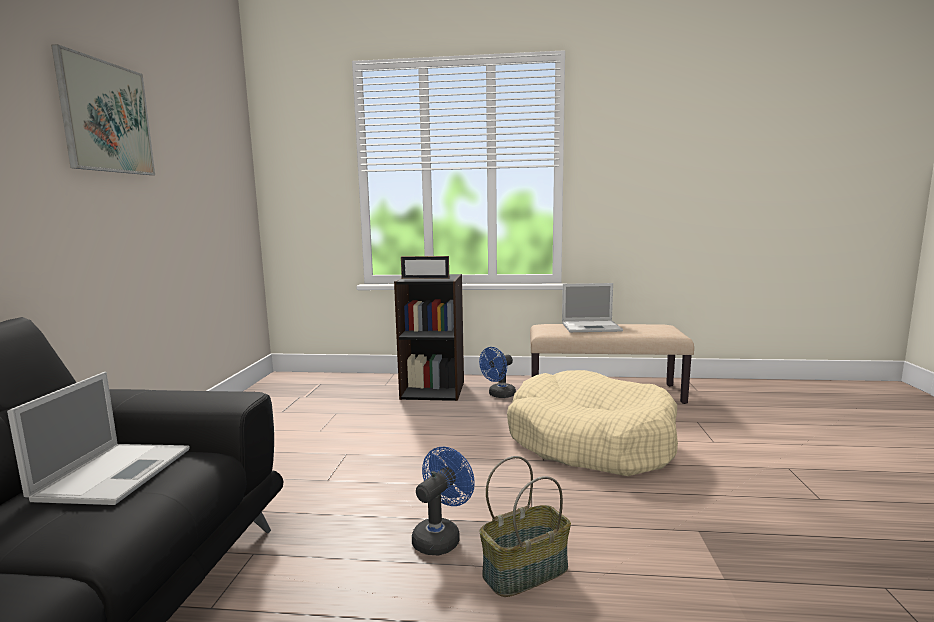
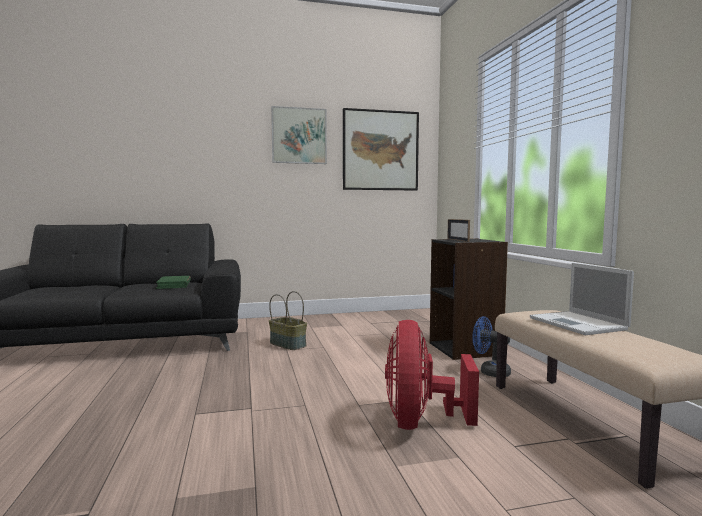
camera: 70 degrees right, 5 degrees down
(116, 472) = (174, 285): laptop -> green book
(207, 157) = (380, 150): none -> picture
(440, 537) = (229, 386): blue fan -> none
(525, 571) = (192, 414): basket -> basket (288, 344)
(590, 441) = (420, 422): beige dog bed -> red fan

